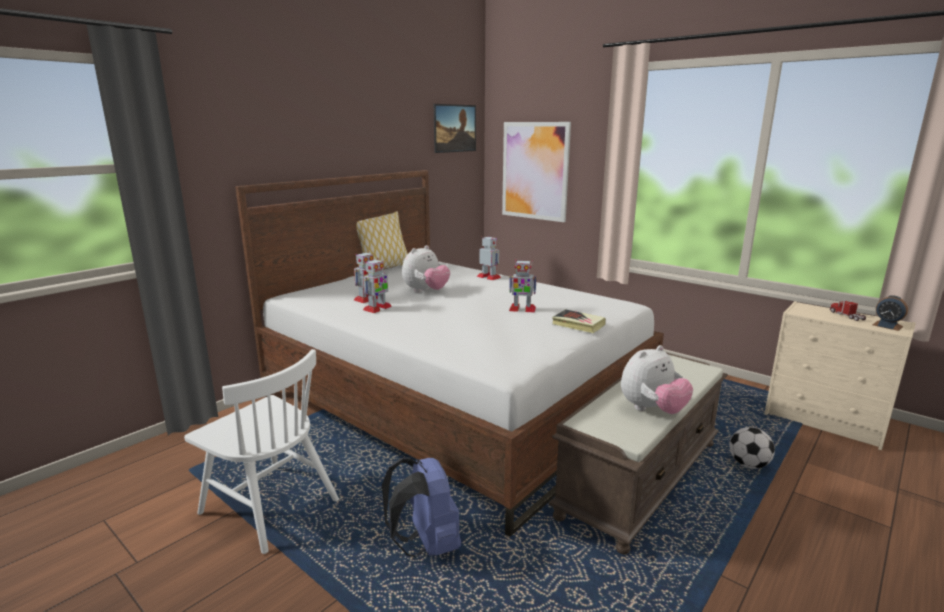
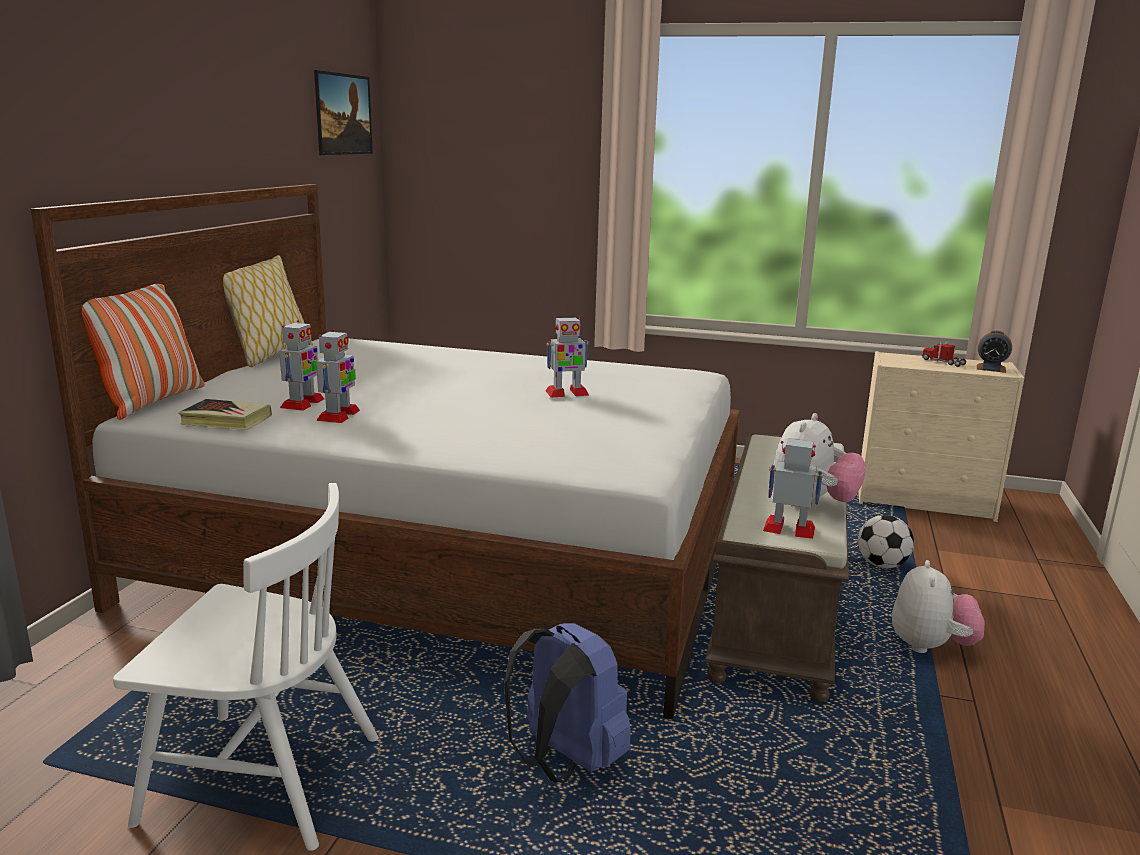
camera: 25 degrees left, 0 degrees up
(300, 289) = (152, 401): none -> pillow
(426, 291) = (388, 383): plush toy -> plush toy (930, 647)
(489, 277) = (464, 354): toy robot -> toy robot (789, 529)
(535, 171) = (477, 186): picture -> none
(578, 324) = (666, 404): book -> book (226, 420)

